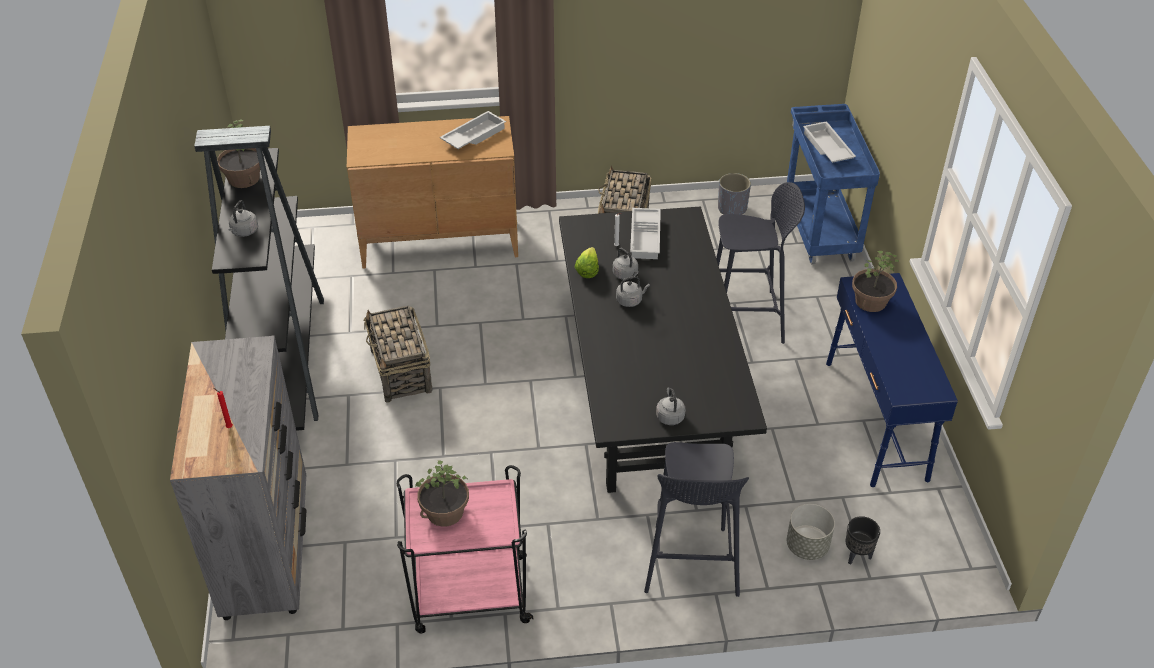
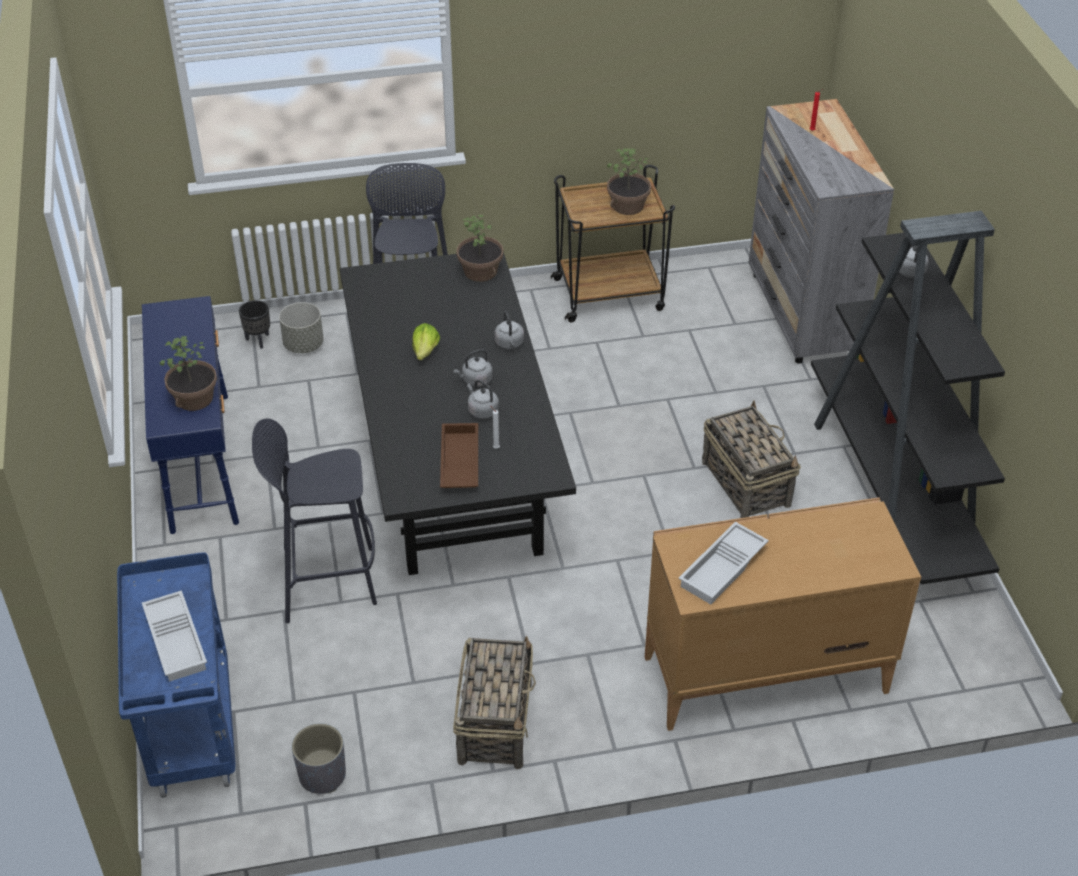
camera: 175 degrees right, 0 degrees up
(243, 179) = (957, 333): potted plant -> potted plant (481, 271)
(469, 594) = (610, 294): pink cart -> brown cart
(587, 270) = (529, 414): lettuce -> lettuce (425, 351)
(646, 237) = (458, 462): white tray -> brown tray
(669, 416) = (432, 271): grey kettle -> grey kettle (509, 344)

